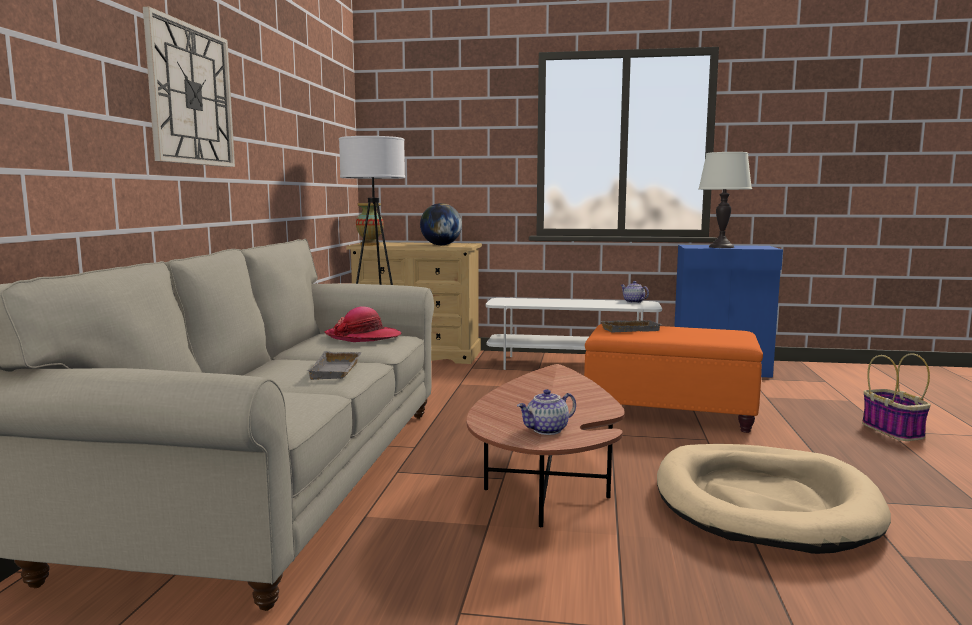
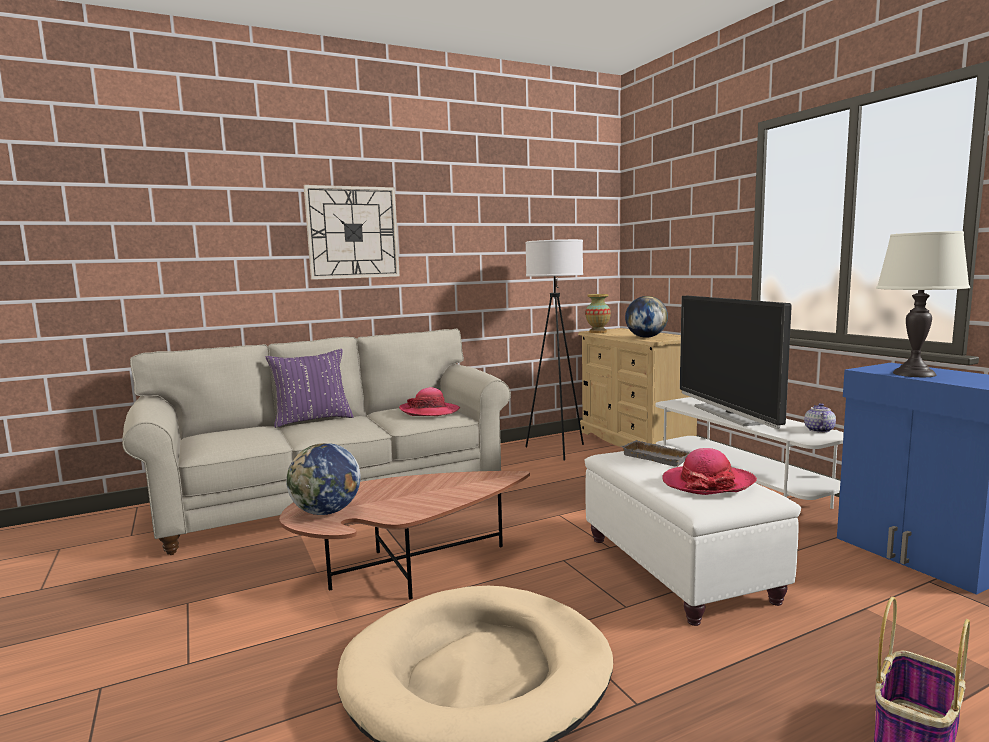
camera: 55 degrees right, 0 degrees up
(244, 373) = (312, 420): none -> purple pillow
(337, 371) = (338, 431): grey tray -> none
(547, 430) = (326, 512): teapot -> globe
(561, 303) = (729, 414): none -> television
(670, 413) = (678, 569): orange ottoman -> white ottoman
(701, 333) = (708, 483): none -> hat

